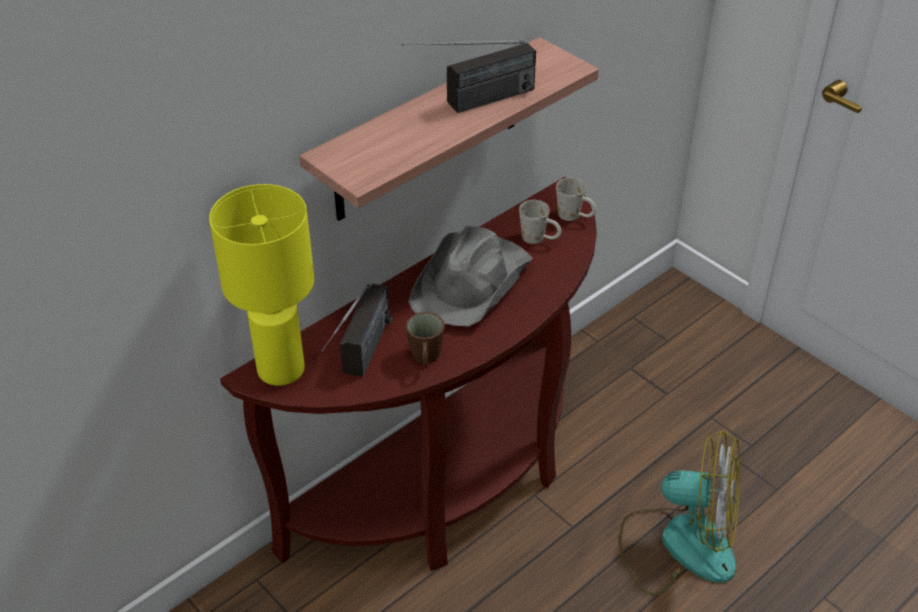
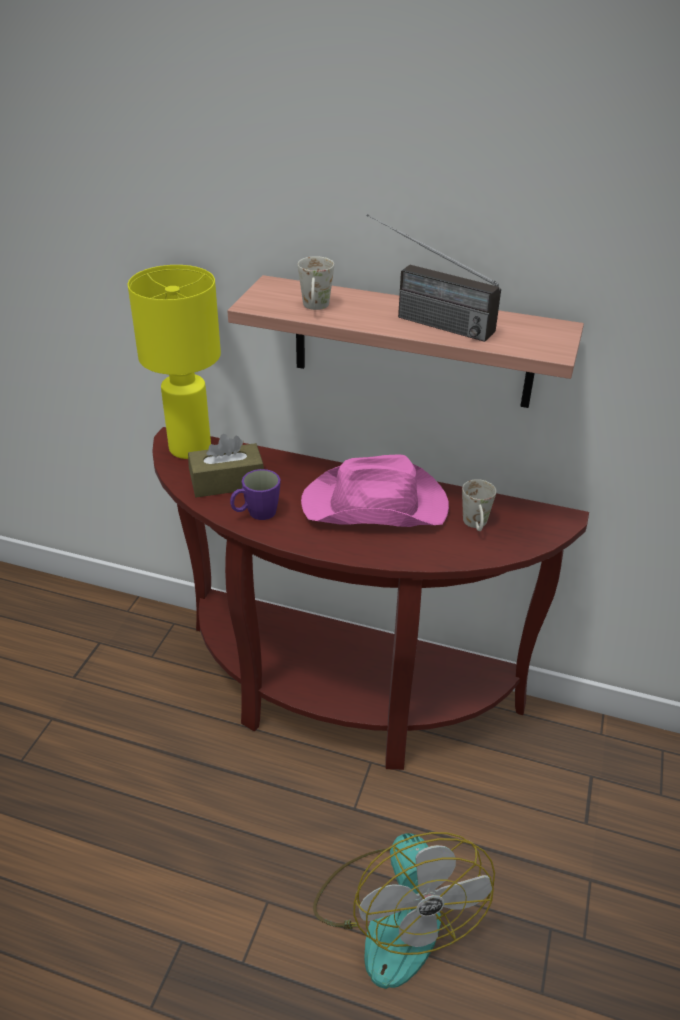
camera: 60 degrees right, 5 degrees down
(361, 362) = (227, 482): radio -> brown tissue box
(425, 359) = (256, 513): brown mug -> purple mug
(472, 282) = (376, 506): grey hat -> pink hat
(575, 216) = (534, 537): white mug -> white mug (315, 308)

